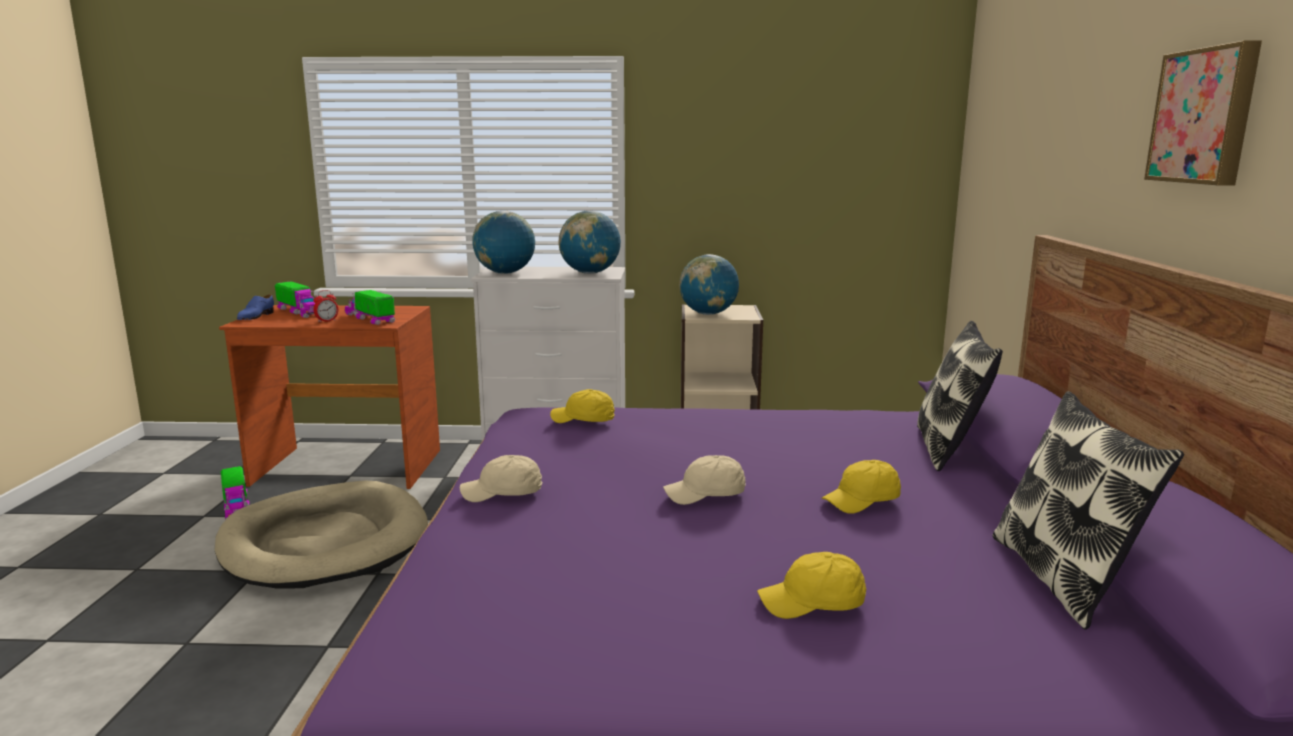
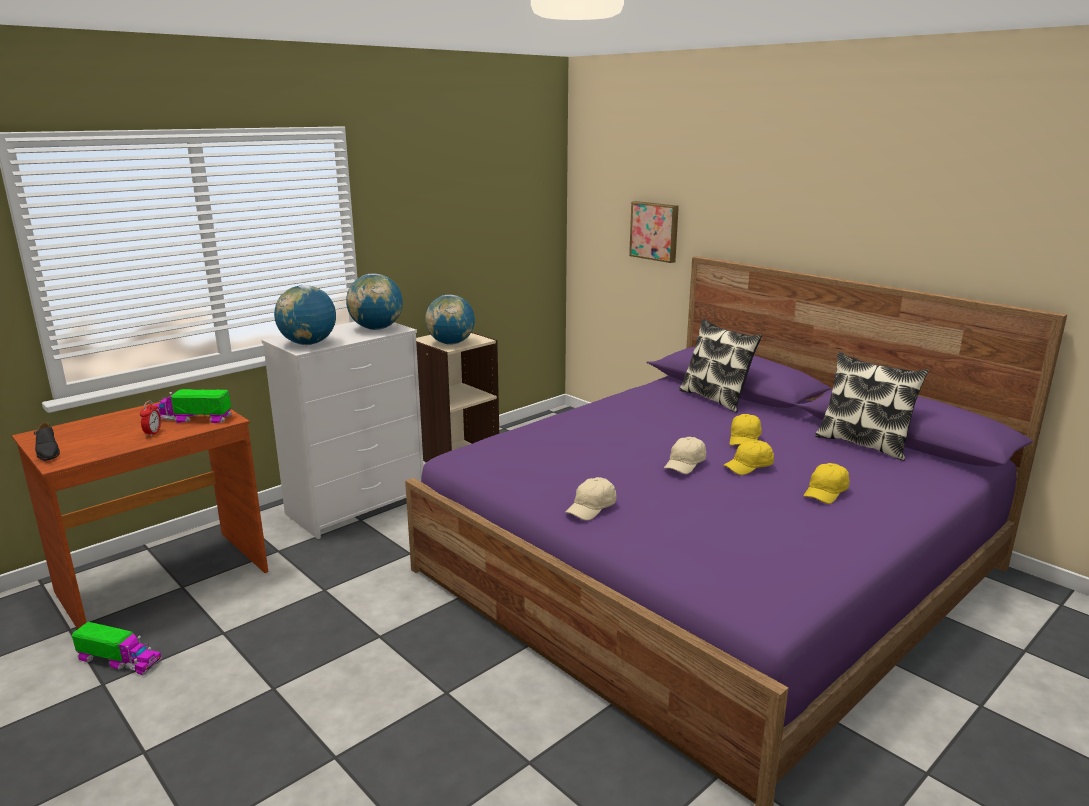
camera: 45 degrees left, 5 degrees up
(255, 317) = (48, 452): blue shoe -> black shoe
(300, 312) = (82, 433): toy truck -> none
(324, 542) = (284, 641): beige dog bed -> none
(583, 420) = (527, 447): yellow cap -> yellow cap (749, 467)
(1205, 116) = (831, 197): picture -> picture (655, 231)

